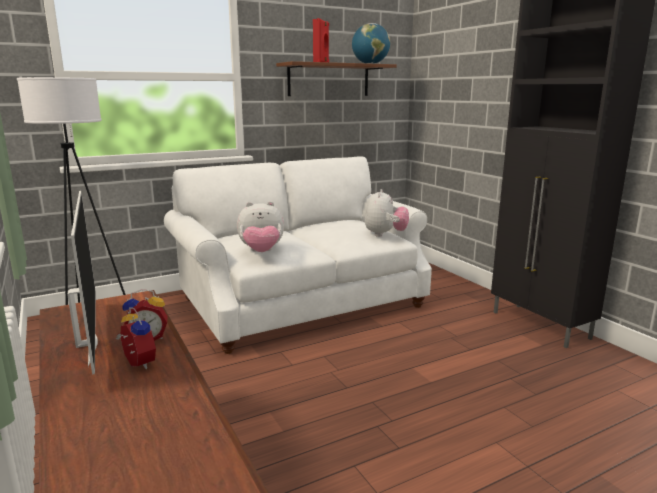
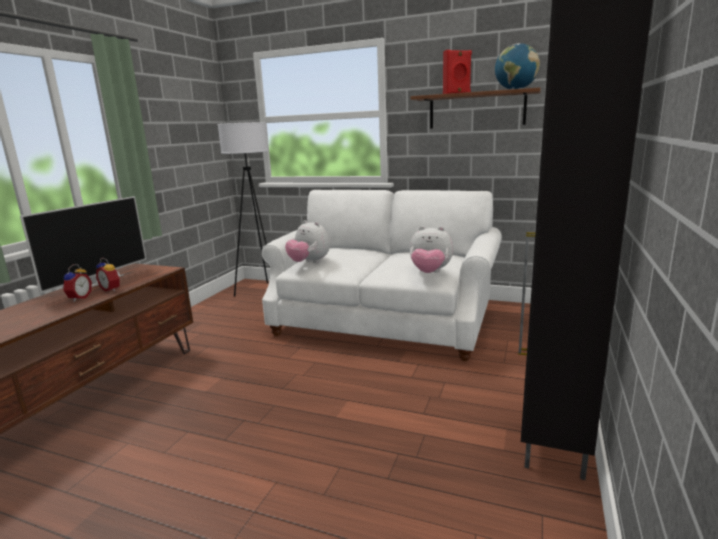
camera: 50 degrees right, 0 degrees up
(385, 234) = (430, 273): plush toy -> plush toy turned 45 degrees clockwise

